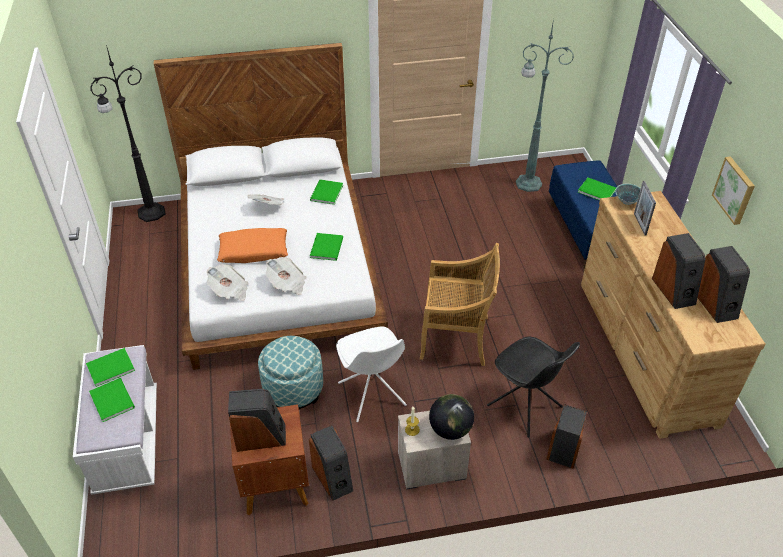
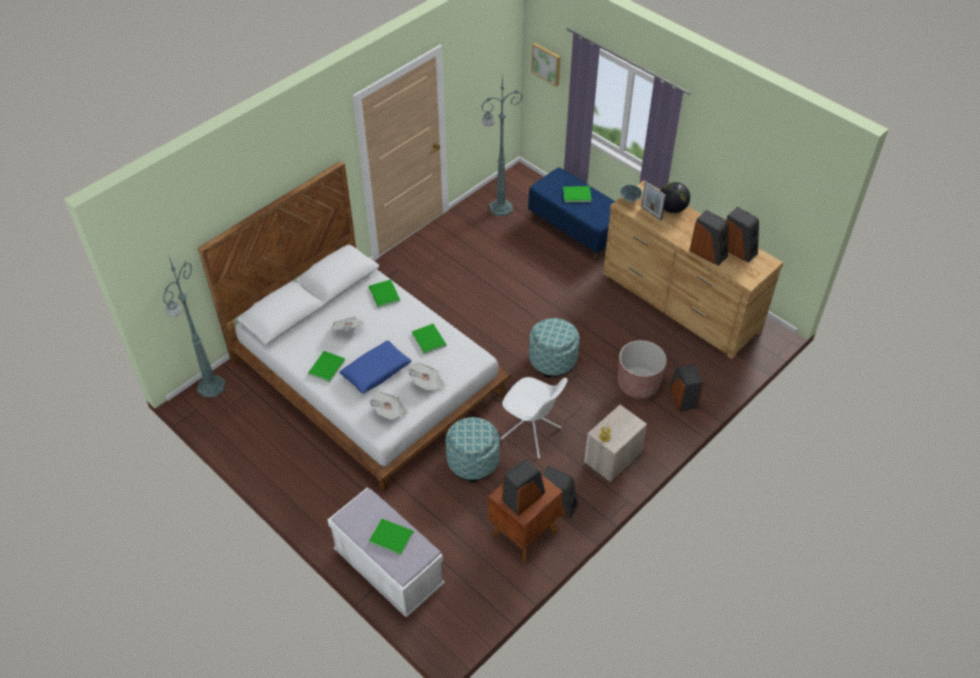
camera: 35 degrees left, 5 degrees up
(109, 367) = (362, 517): green book -> green book (325, 367)
(150, 213) = (210, 387): black floor lamp -> green floor lamp
(253, 251) = (376, 371): orange pillow -> blue pillow
(450, 429) = (628, 423): globe -> globe (672, 209)
(456, 338) = (552, 360): beige chair -> ottoman
(525, 407) = (638, 384): black chair -> brown planter
(735, 190) = (711, 164): picture -> picture (547, 63)

